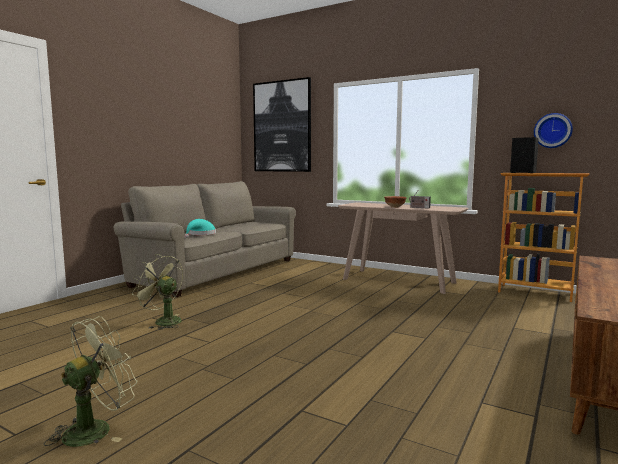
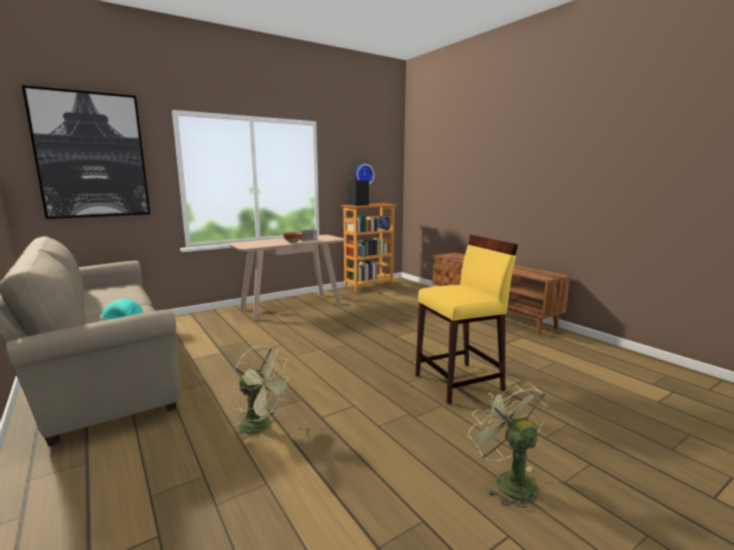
camera: 65 degrees left, 5 degrees up
(163, 321) = (262, 426): green fan -> green fan turned 120 degrees counterclockwise
(297, 382) = (460, 382): none -> yellow stool

